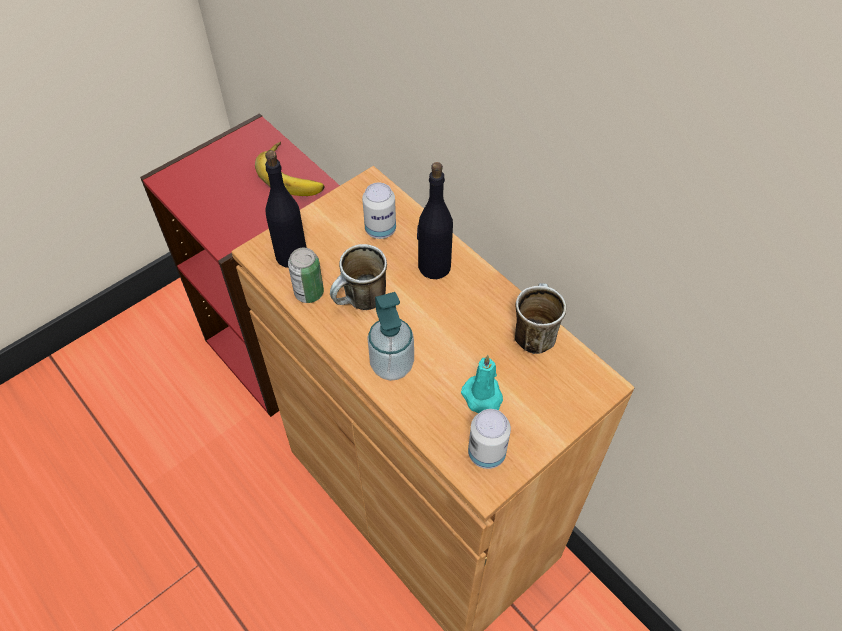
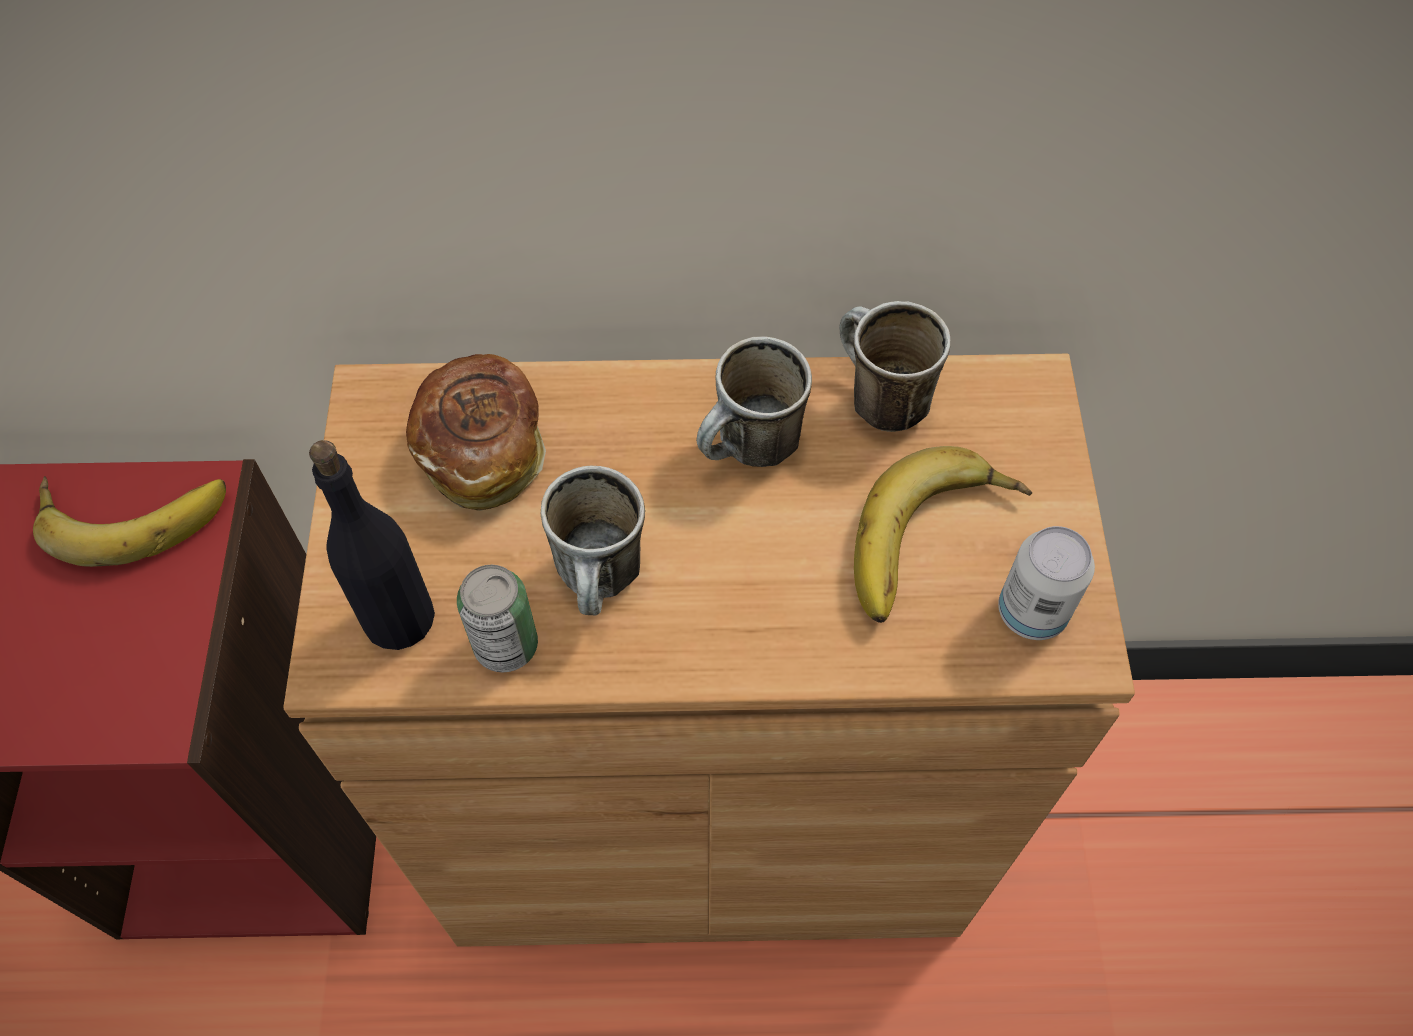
camera: 50 degrees left, 5 degrees up
(380, 230) = (483, 450): can -> bread
(392, 365) = (766, 625): soap dispenser -> none
(434, 267) = (633, 432): black bottle -> none
(463, 308) = (750, 452): none -> mug
(483, 398) = (933, 546): turquoise candle -> banana

